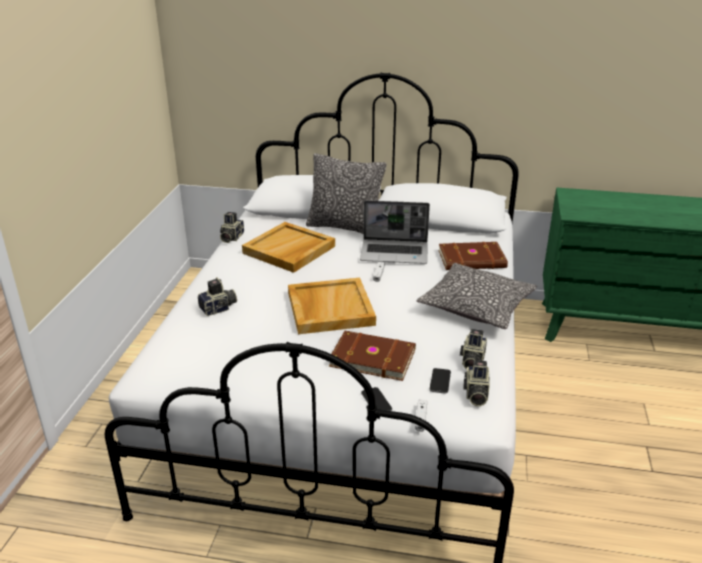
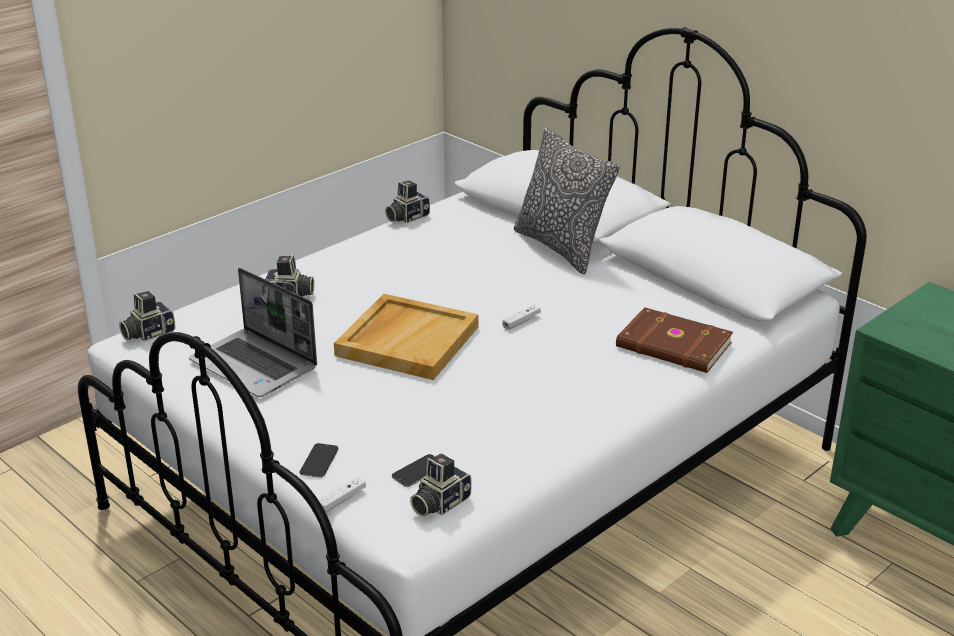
camera: 35 degrees right, 0 degrees up
(289, 250) = (453, 254): beige tray -> none
(372, 357) = (380, 413): brown book -> none
(395, 253) = (580, 301): laptop -> laptop (255, 365)
(471, 361) = (488, 466): camera -> camera (147, 333)
(476, 306) = (590, 406): pillow -> none

